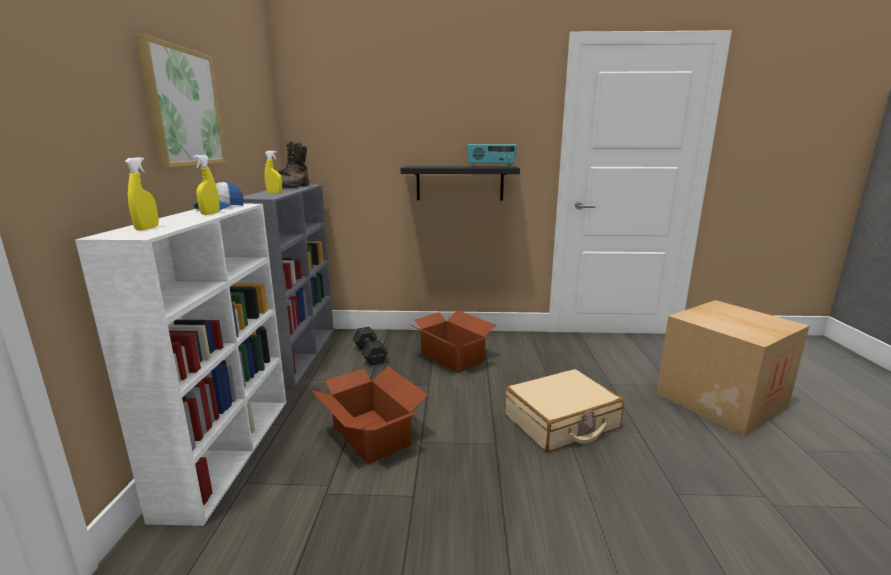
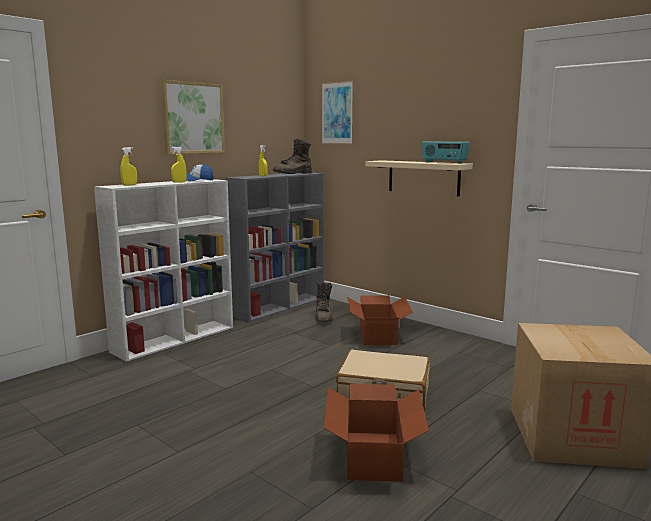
camera: 40 degrees right, 5 degrees down
(335, 110) = (337, 113): none -> picture
(370, 354) = (323, 318): black dumbbell -> brown boot
(371, 434) = (251, 356): cardboard box -> cardboard box (374, 455)
(459, 183) = (423, 177): black shelf -> beige shelf

